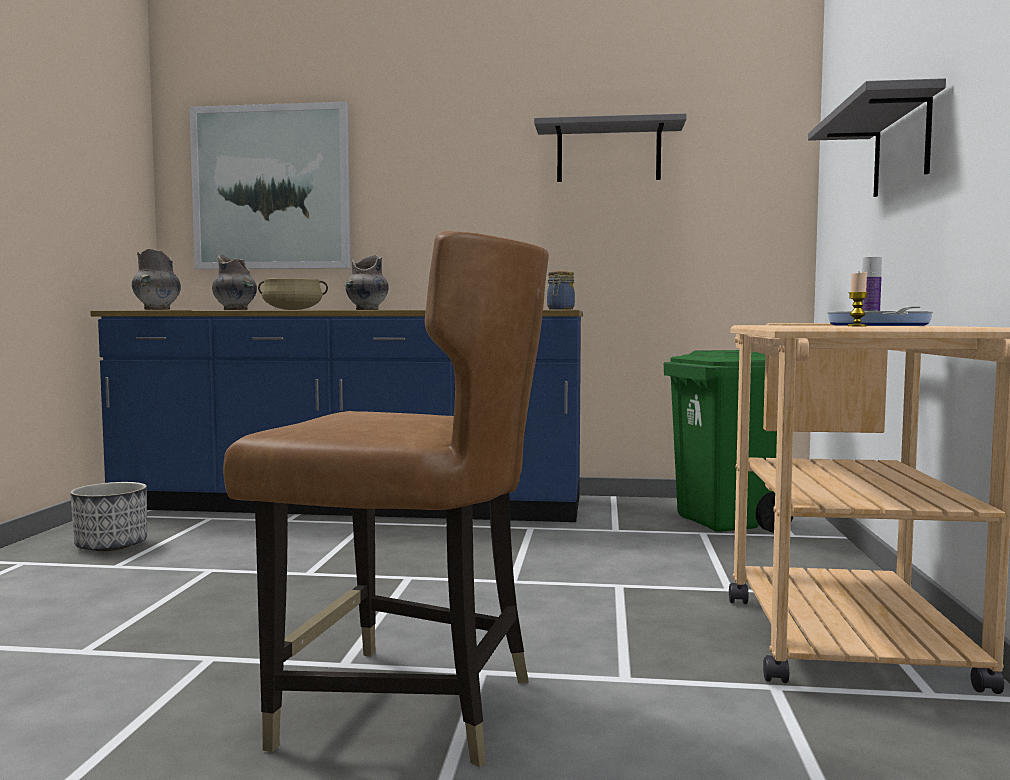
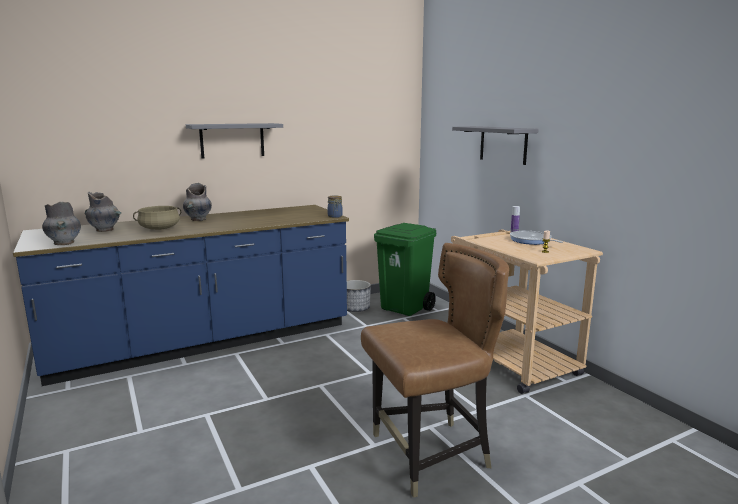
camera: 35 degrees left, 10 degrees up
(111, 546) = (103, 418): planter -> planter (355, 308)
(271, 188) = (102, 134): picture -> none
(608, 154) = (324, 114): grey shelf -> grey shelf (232, 140)

